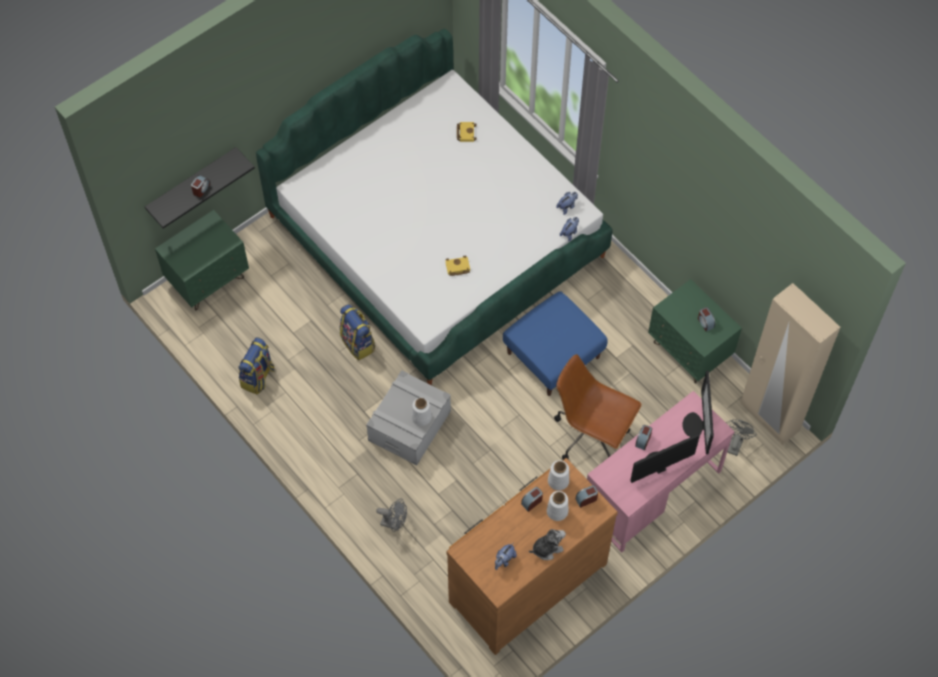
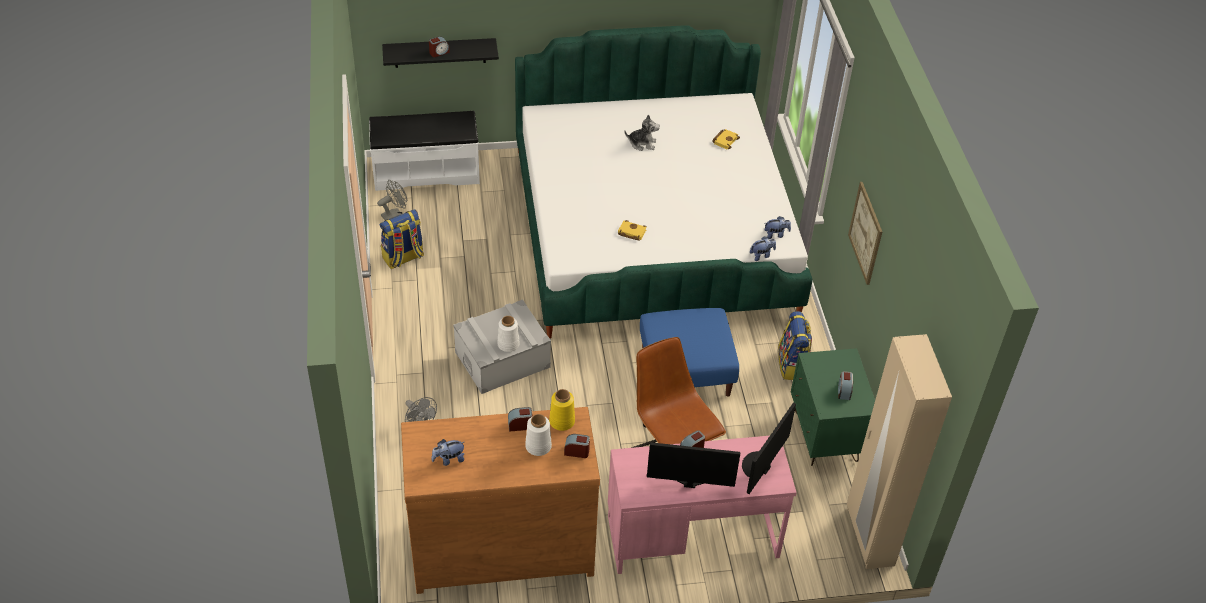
camera: 30 degrees right, 15 degrees down
(208, 281) = (426, 171): green nightstand -> white bench
(358, 343) = (512, 275): backpack -> backpack (792, 365)
(547, 548) = (500, 472): plush toy -> plush toy (642, 143)
(558, 481) = (561, 421): white vase -> yellow vase
(672, 196) = (865, 233): none -> picture
(735, 443) = (814, 540): grey fan -> grey fan (394, 214)

